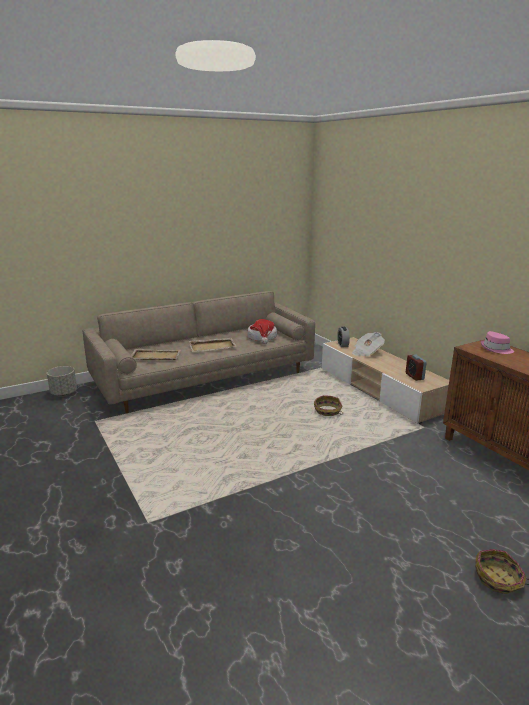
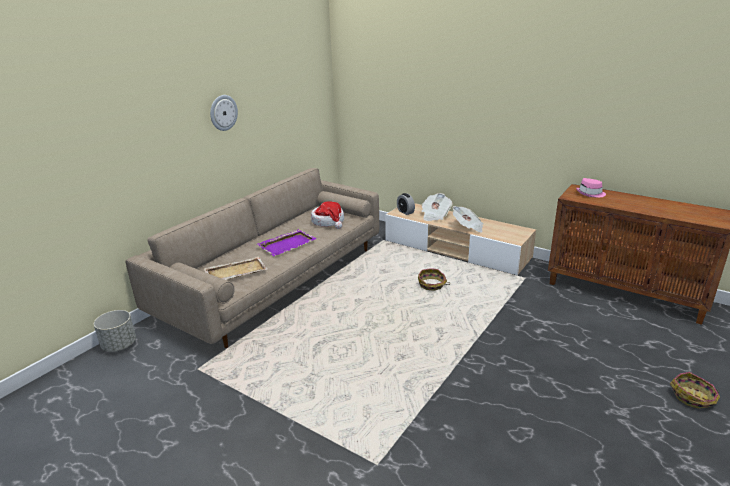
camera: 25 degrees left, 5 degrees up
(188, 230) = (223, 112): none -> wall clock
(213, 346) = (287, 244): beige tray -> purple tray
(387, 367) = (468, 227): none -> newspaper
(414, 376) = (499, 231): alarm clock -> none

